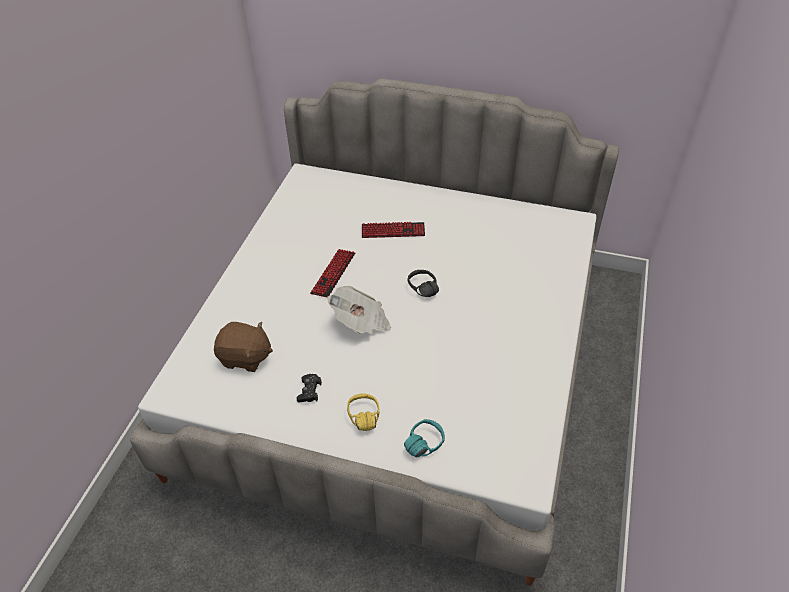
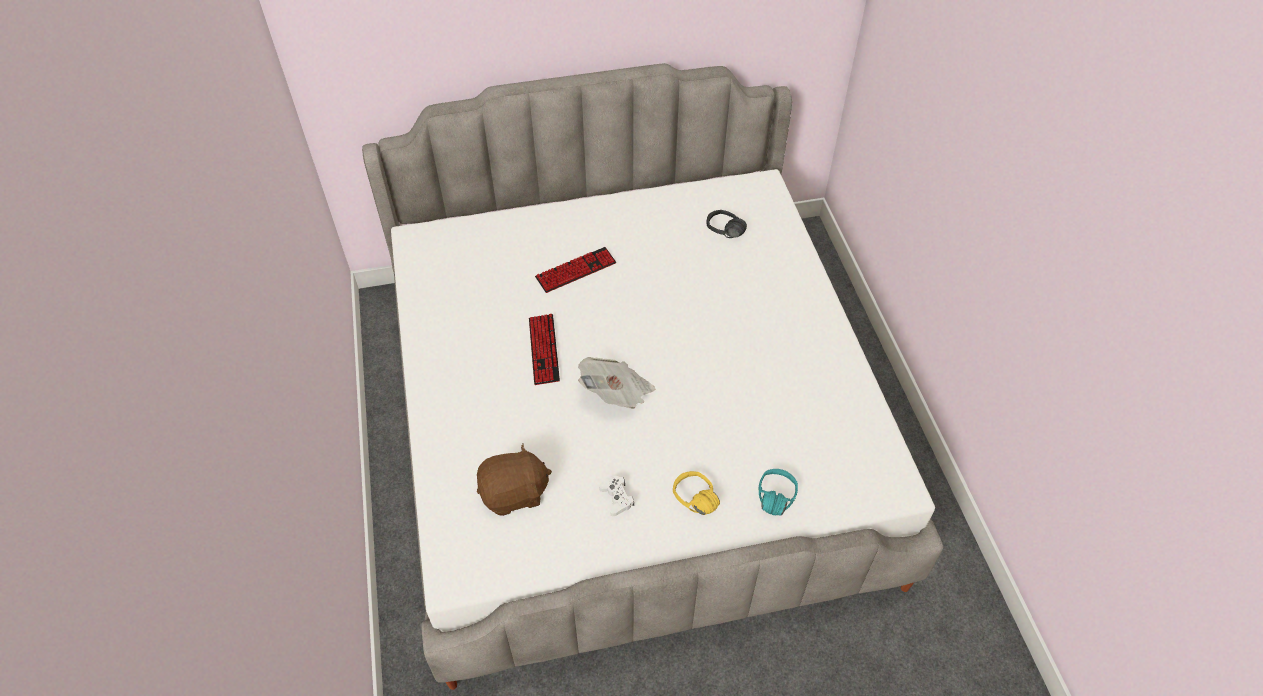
camera: 30 degrees left, 5 degrees up
(309, 391) = (616, 498): black game controller -> white game controller
(419, 290) = (654, 330): black headphones -> black headphones (722, 234)

